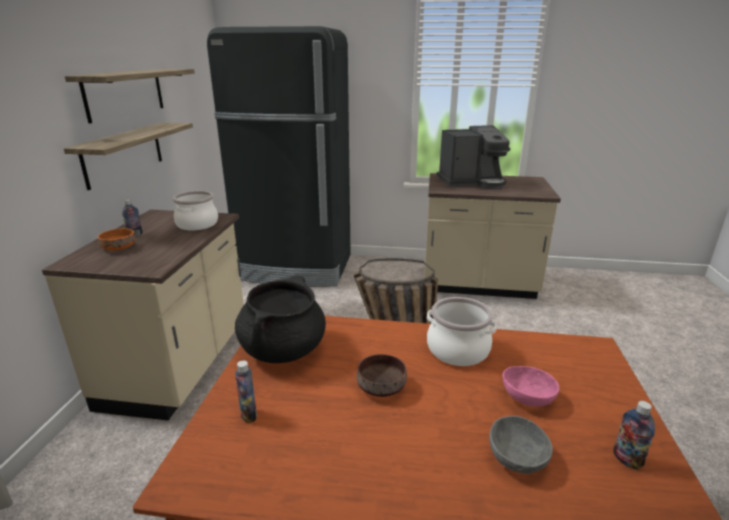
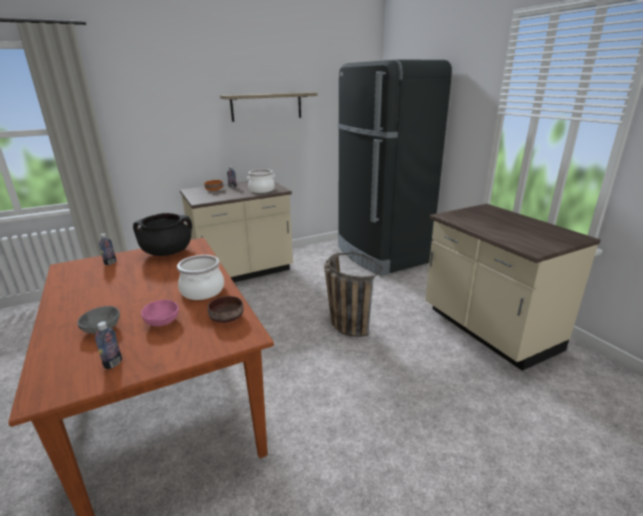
camera: 55 degrees right, 0 degrees up
(124, 154) = (257, 142): shelf -> none
(380, 386) = (149, 281): brown bowl -> brown bowl (227, 317)
(472, 182) = (496, 219): coffee machine -> none

